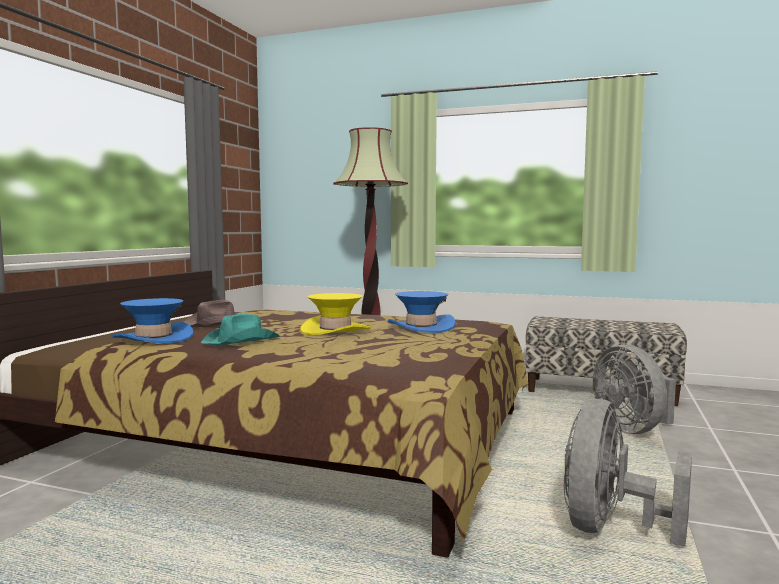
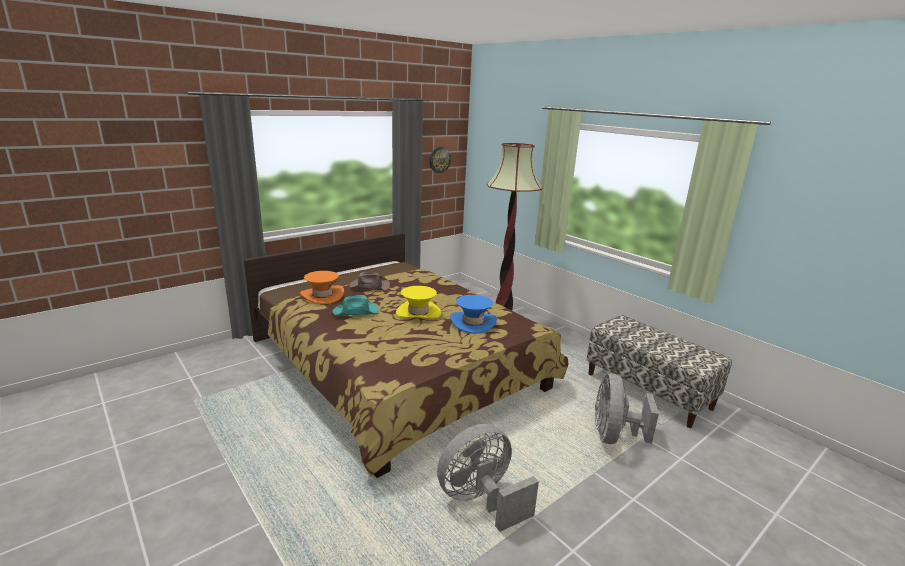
camera: 30 degrees right, 15 degrees up
(154, 338) = (322, 296): blue hat -> orange hat
(233, 176) = (439, 159): none -> wall clock

